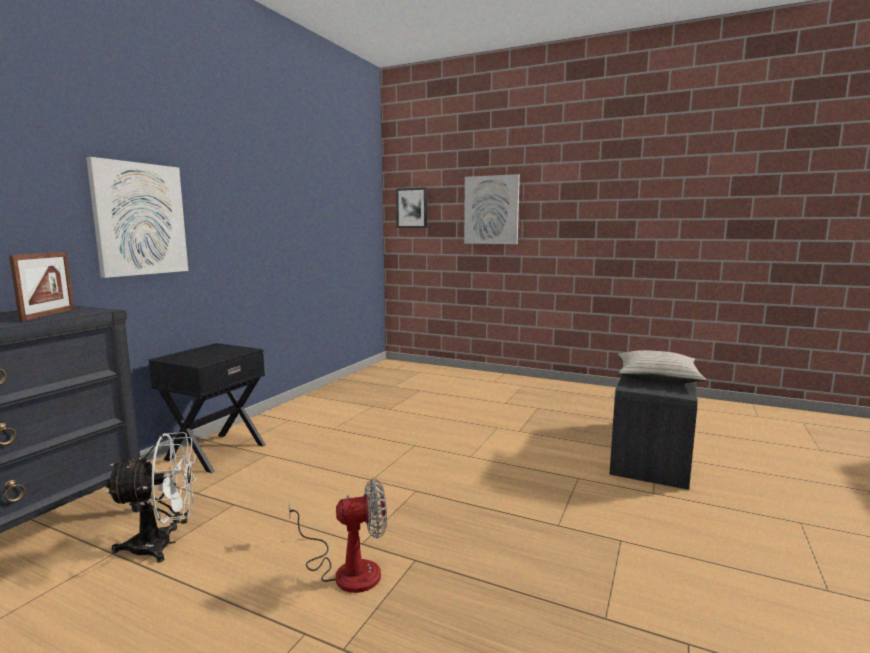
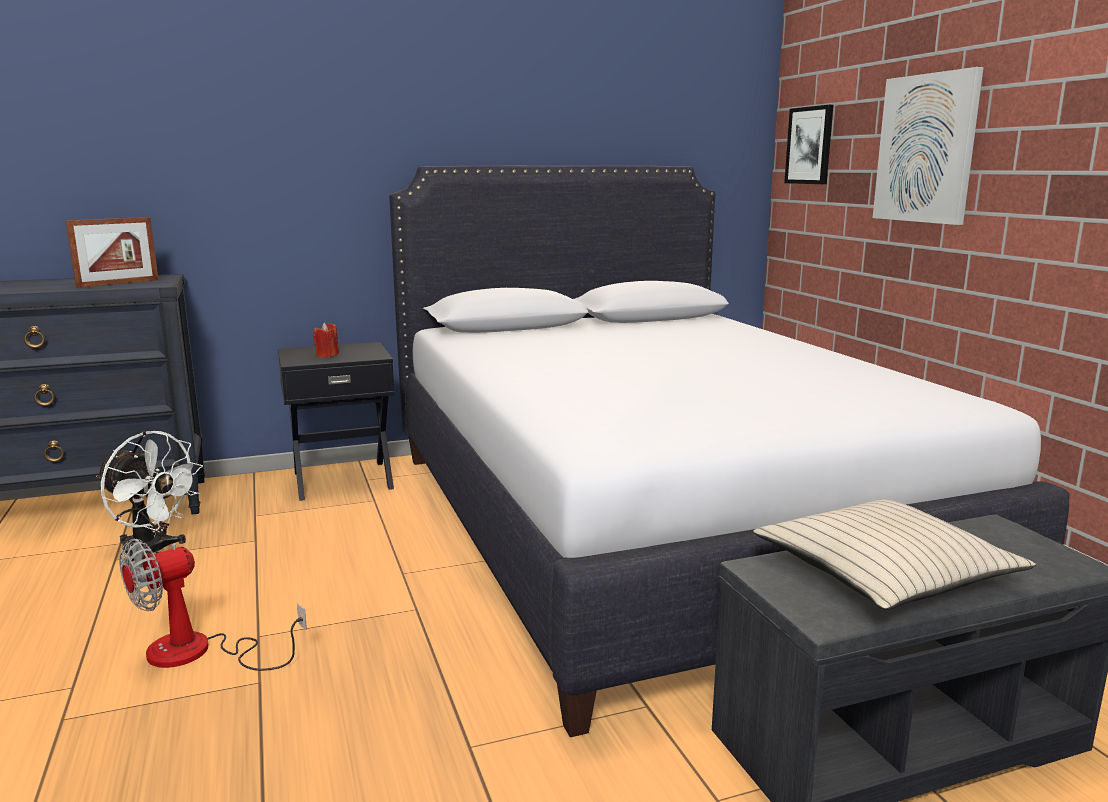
camera: 45 degrees right, 5 degrees up
(140, 219) = (279, 177): picture -> none
(208, 355) = (327, 355): none -> red candle
(346, 569) = (199, 653): fan -> fan turned 105 degrees clockwise
(439, 415) = (652, 525): none -> white bed

